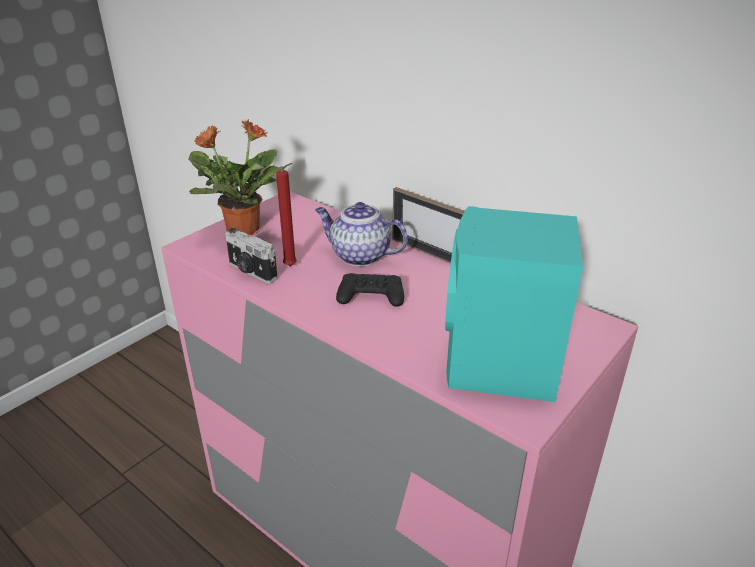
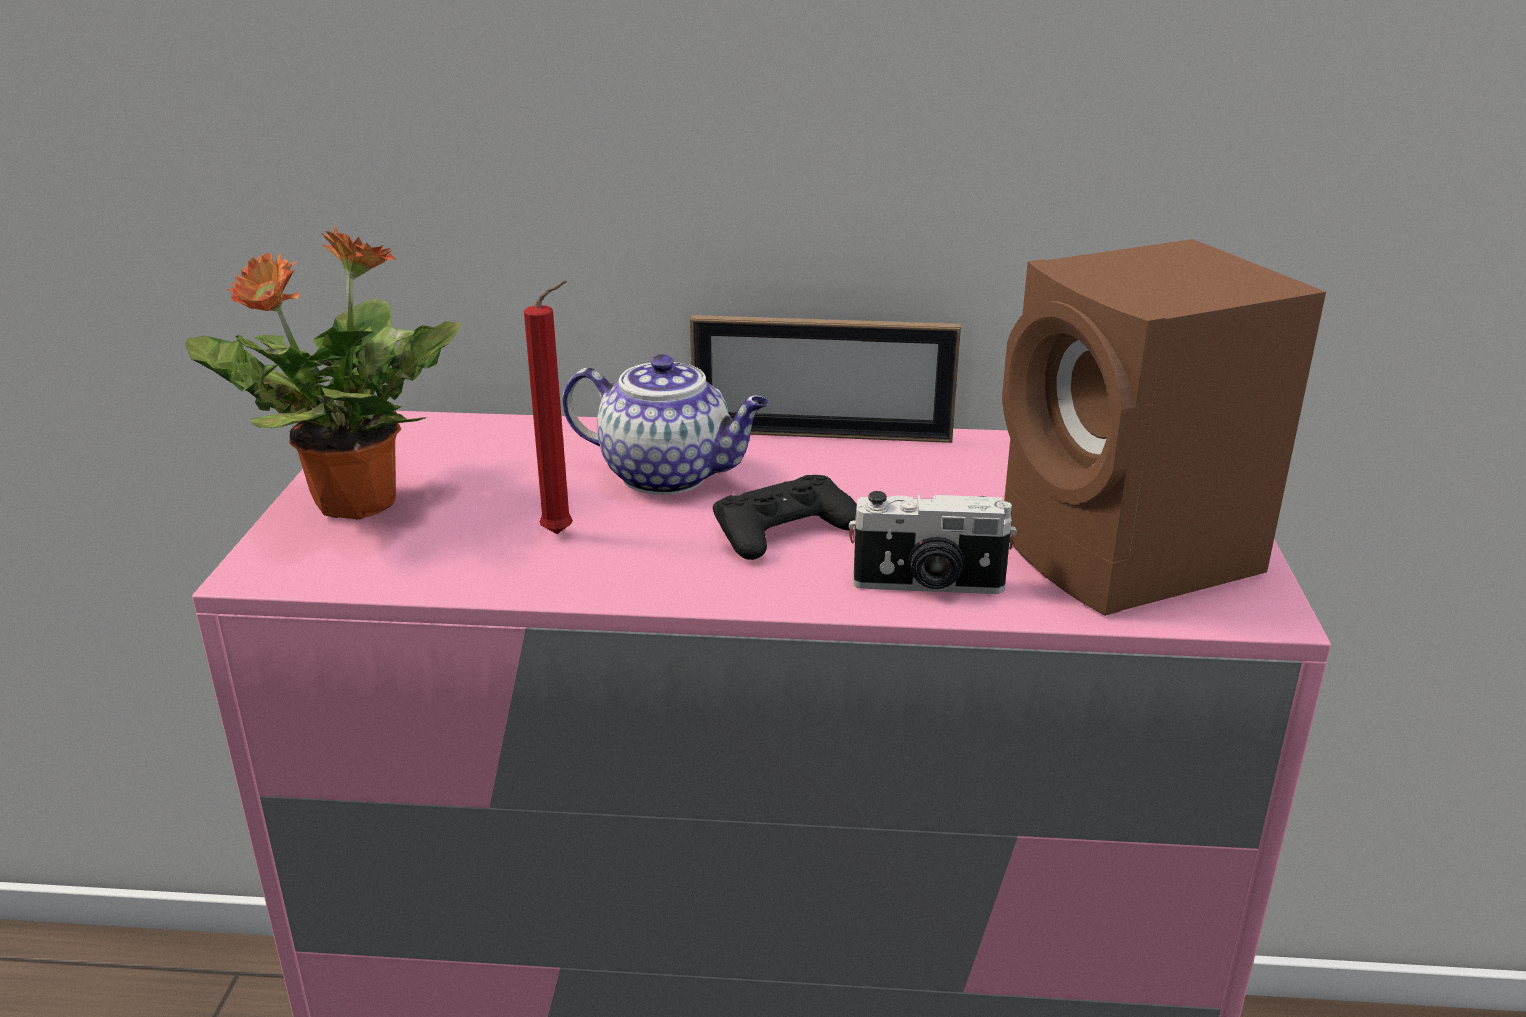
camera: 35 degrees left, 5 degrees down
(251, 271) = (487, 569): camera -> camera (928, 585)
(359, 256) = (669, 475): teapot -> teapot turned 150 degrees counterclockwise
(500, 368) = (1132, 559): turquoise speaker -> brown speaker

